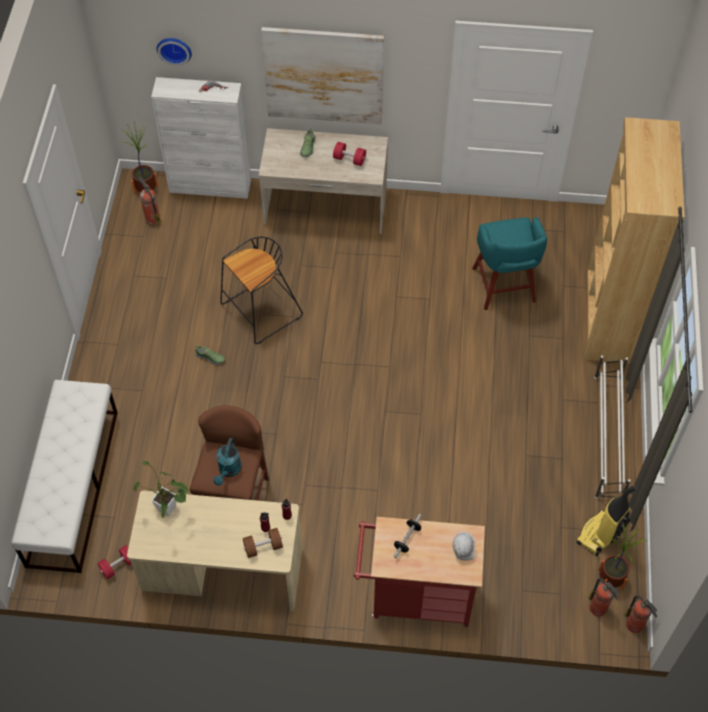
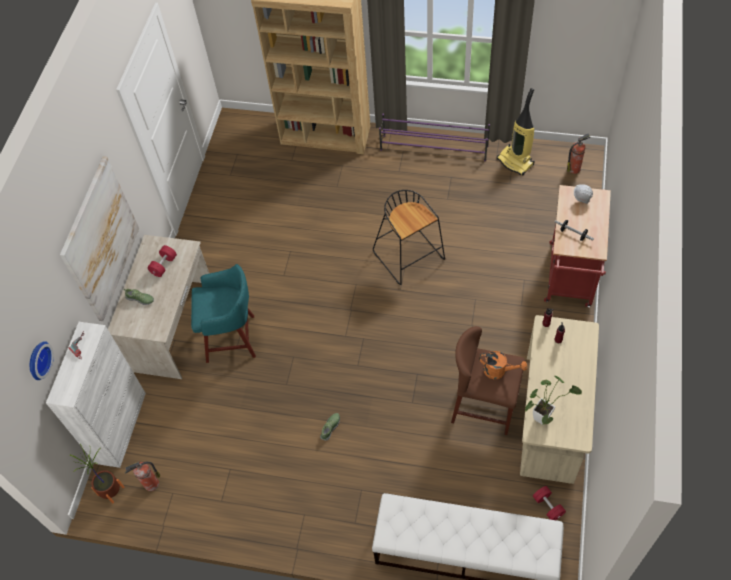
camera: 80 degrees left, 0 degrees up
(228, 470) = (499, 371): turquoise watering can -> orange watering can
(260, 312) = (284, 383): black stool -> black stool (410, 256)
(263, 547) = (576, 342): brown dumbbell -> none
(504, 287) = (286, 199): turquoise stool -> turquoise stool (233, 338)
(607, 437) = (434, 148): white shoe rack -> purple shoe rack
(610, 579) = (551, 159): potted plant -> none
(635, 625) = (586, 150): fire extinguisher -> none

